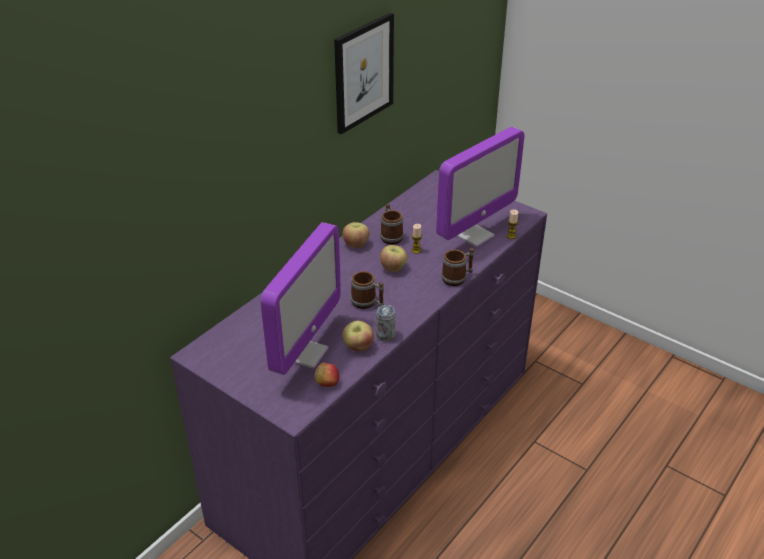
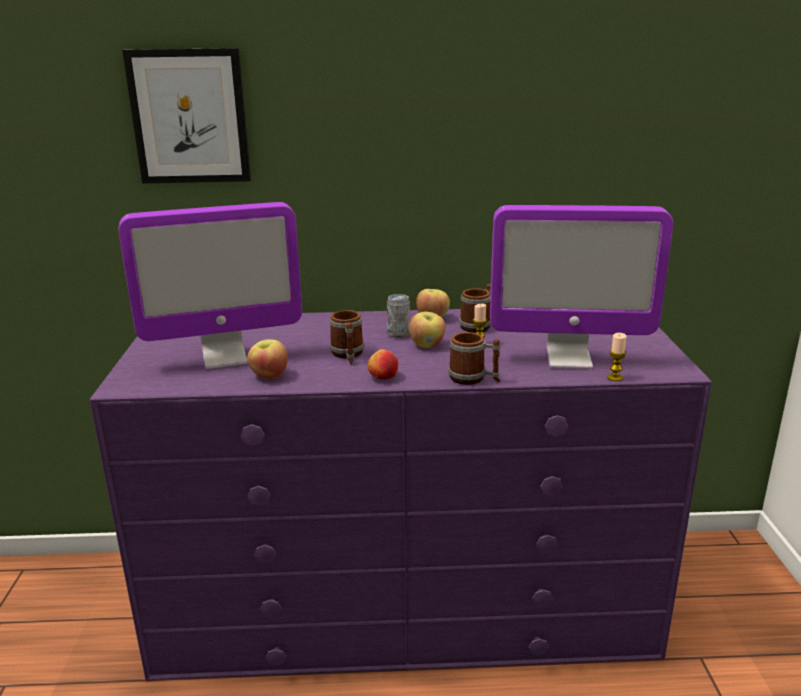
camera: 50 degrees right, 15 degrees down
(327, 382) = (191, 382): apple -> apple (383, 377)
(363, 73) = (500, 103): picture -> picture (190, 117)
(385, 336) = (307, 381): can -> can (398, 334)

